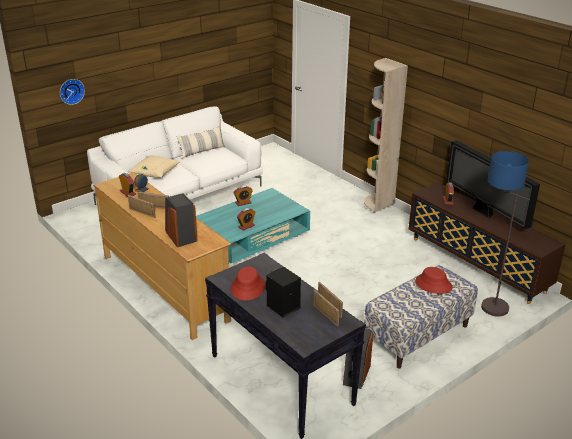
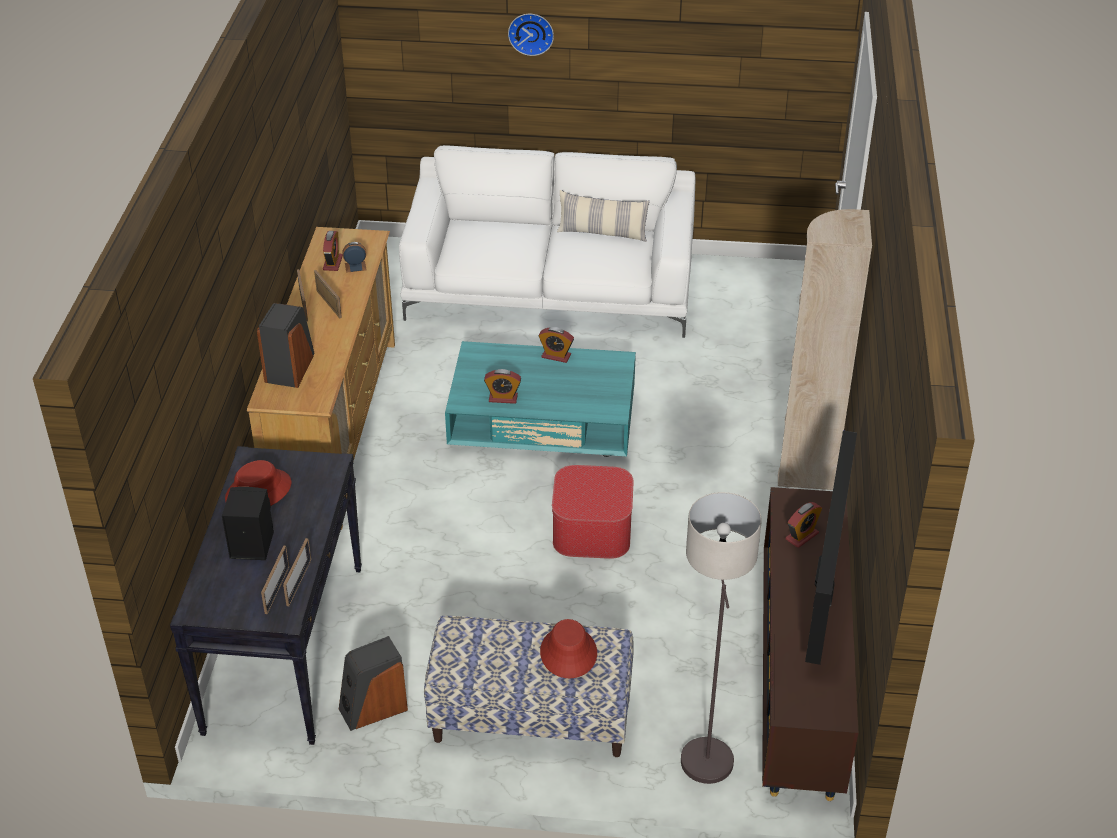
camera: 45 degrees right, 10 degrees up
(71, 91) = (408, 57): wall clock -> wall clock (531, 32)
(155, 173) = (485, 240): beige pillow -> none
(333, 262) = (592, 530): none -> ottoman
(487, 304) = (704, 749): blue floor lamp -> grey floor lamp

